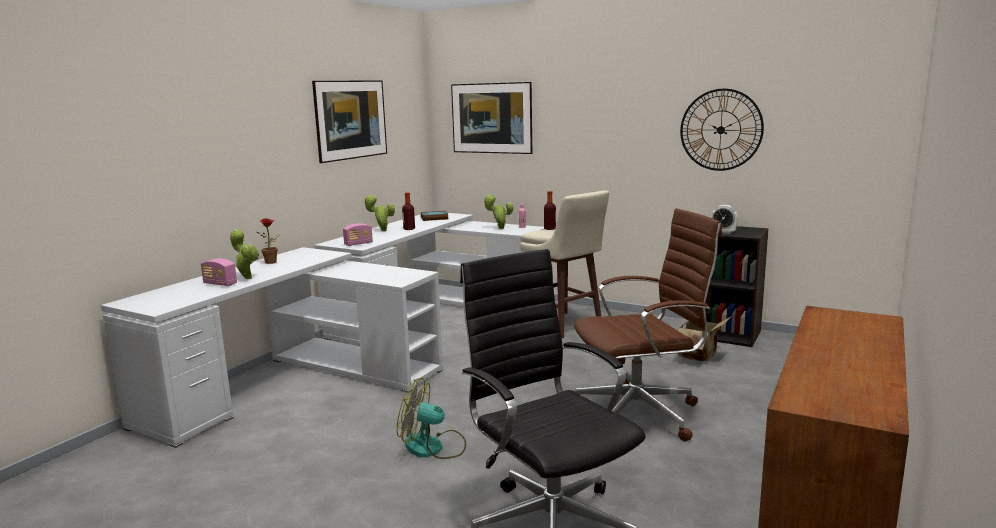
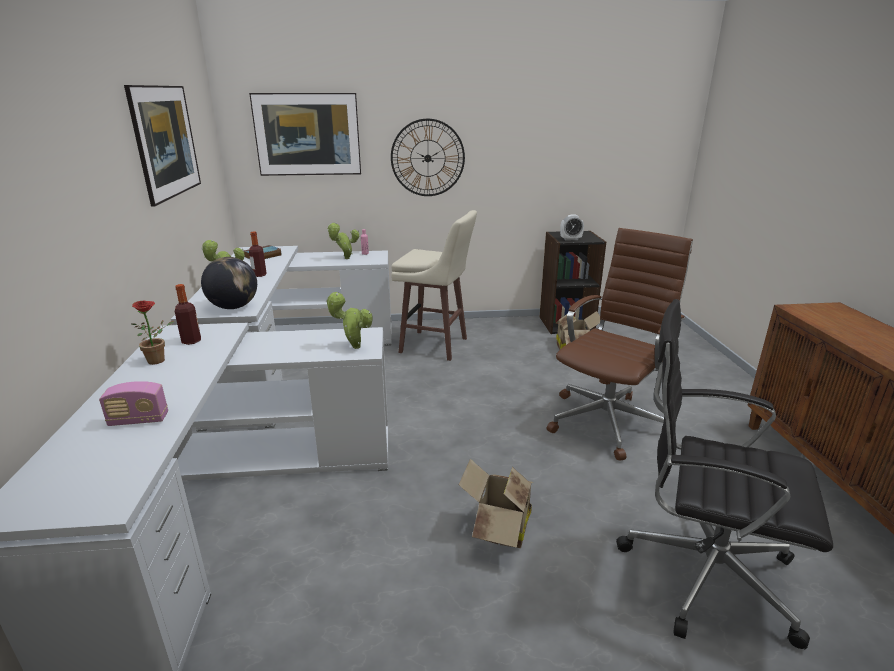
camera: 35 degrees left, 10 degrees up
(247, 278) = (166, 397): potted plant -> potted plant (353, 347)
(358, 244) = (234, 307): radio -> globe
(433, 447) = (498, 529): fan -> cardboard box
(550, 229) = (413, 253): bottle -> bottle (191, 341)
(720, 130) = (552, 145): wall clock -> wall clock (427, 158)

